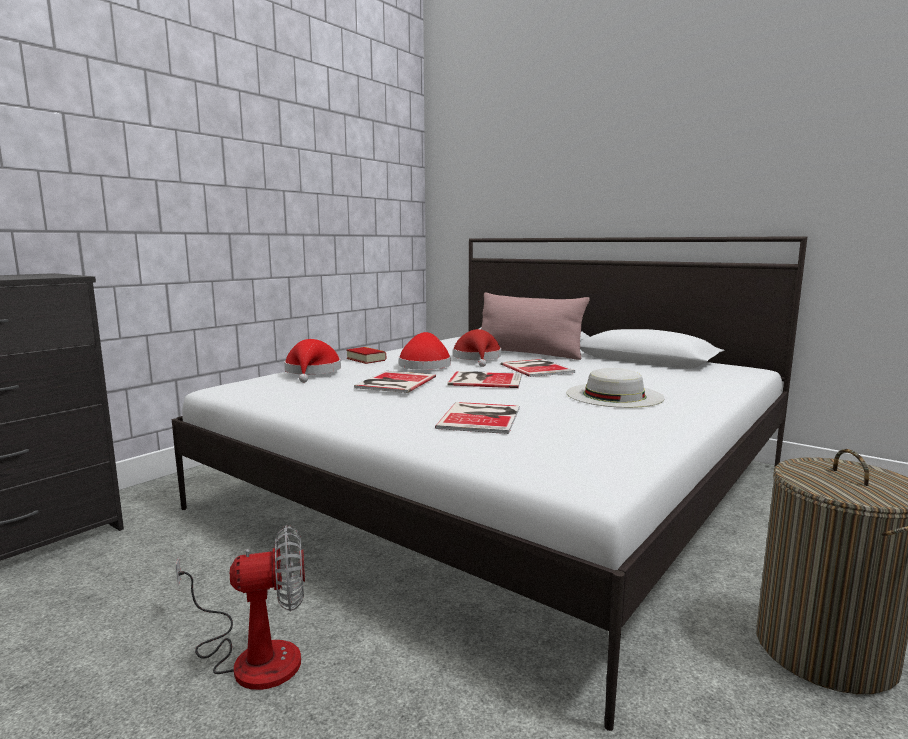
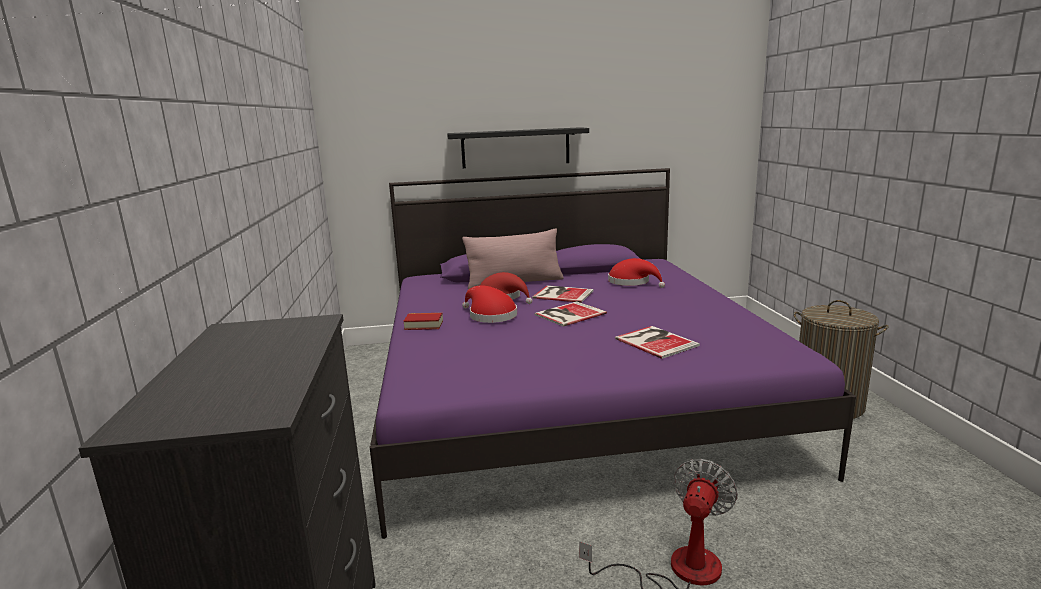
camera: 45 degrees left, 5 degrees up
(312, 372) = (439, 351): red hat -> red hat (632, 282)
(394, 382) = (531, 337): book -> none
(506, 487) = (569, 394): white bed -> purple bed
(595, 204) = (515, 148): none -> black shelf
(614, 395) = (660, 301): white hat -> none

